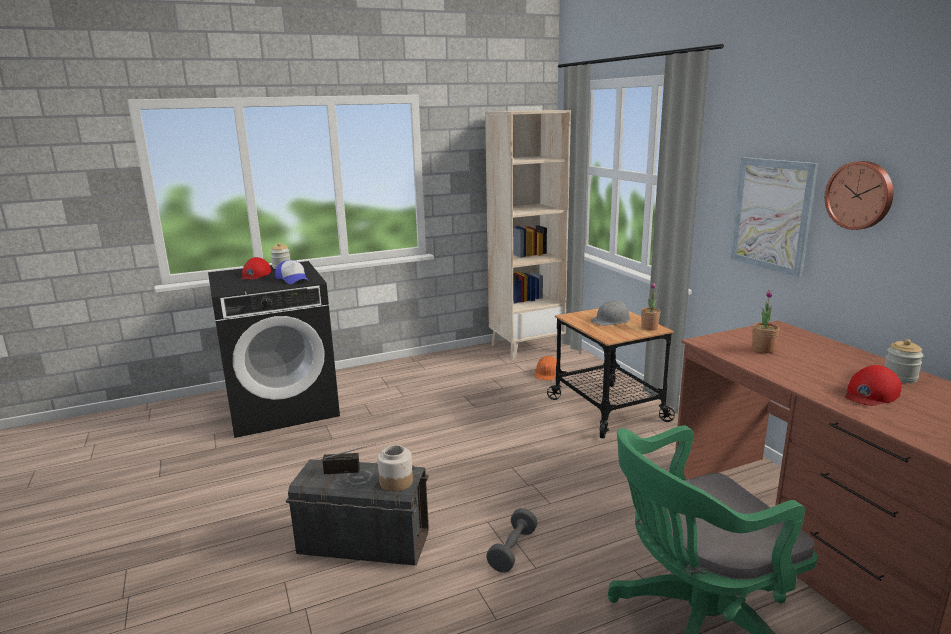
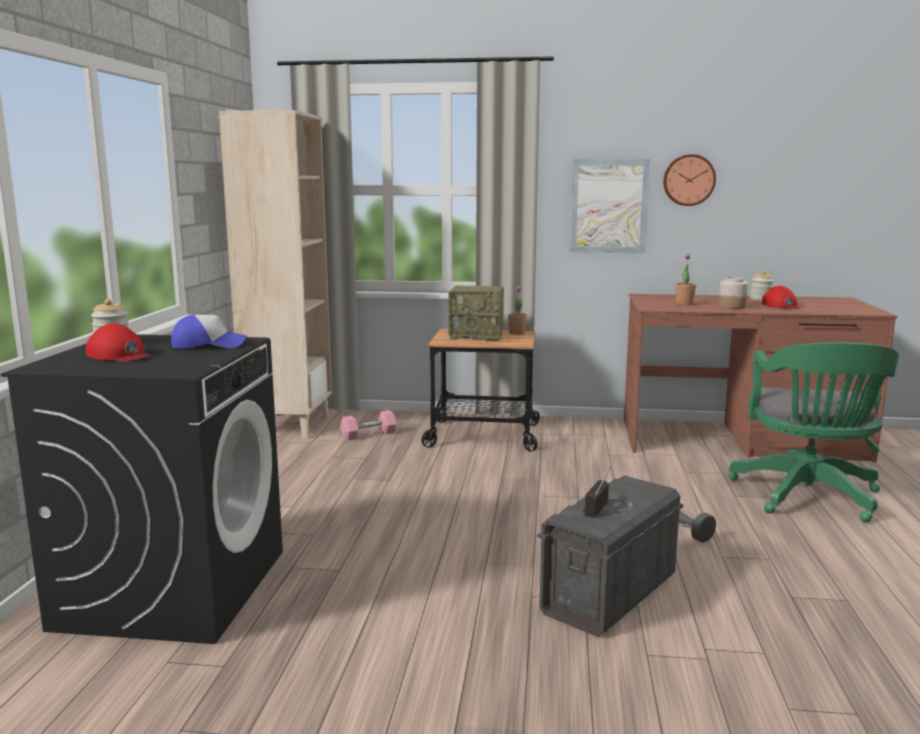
camera: 60 degrees left, 5 degrees down
(396, 482) = (644, 490): jar -> jar (731, 306)
(547, 373) = (369, 434): orange hard hat -> pink dumbbell
(611, 320) = (477, 336): grey hard hat -> radio

